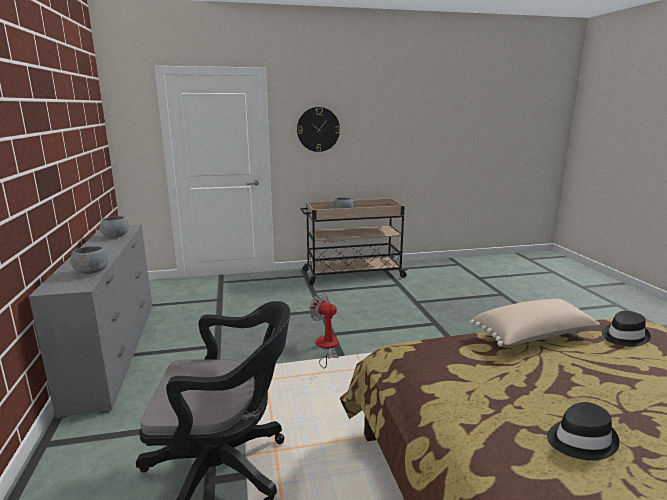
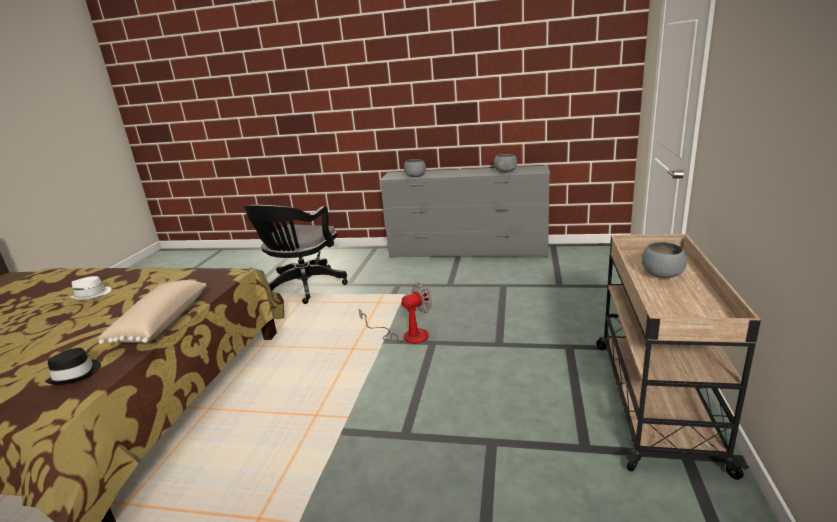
camera: 115 degrees right, 5 degrees up
(318, 129) = (737, 96): wall clock -> none
(580, 440) = (92, 295): black hat -> white hat

